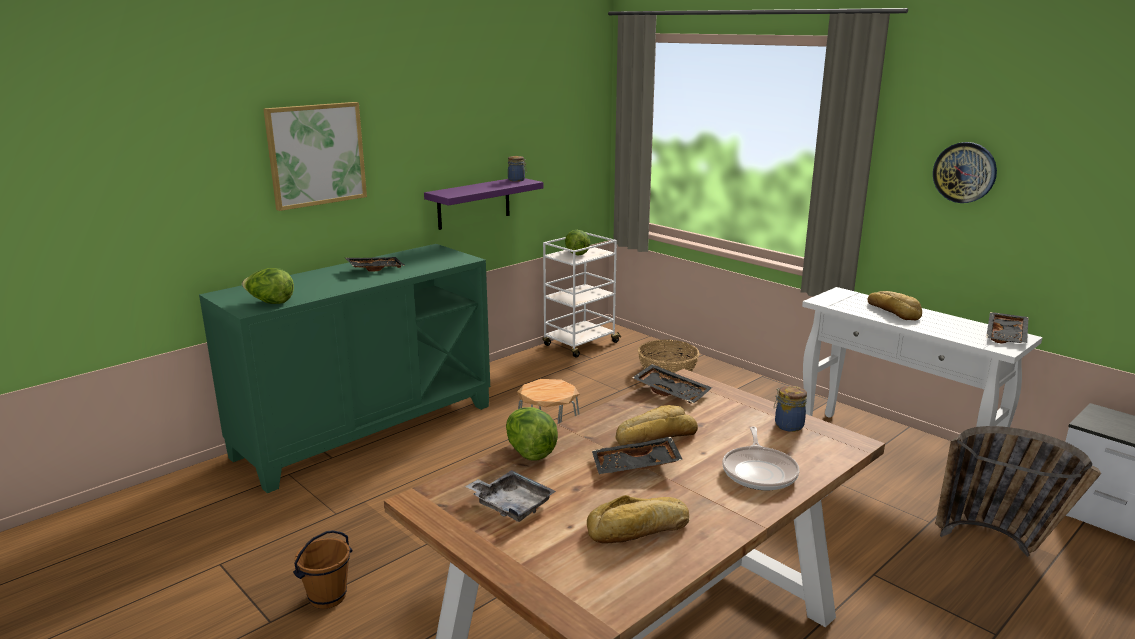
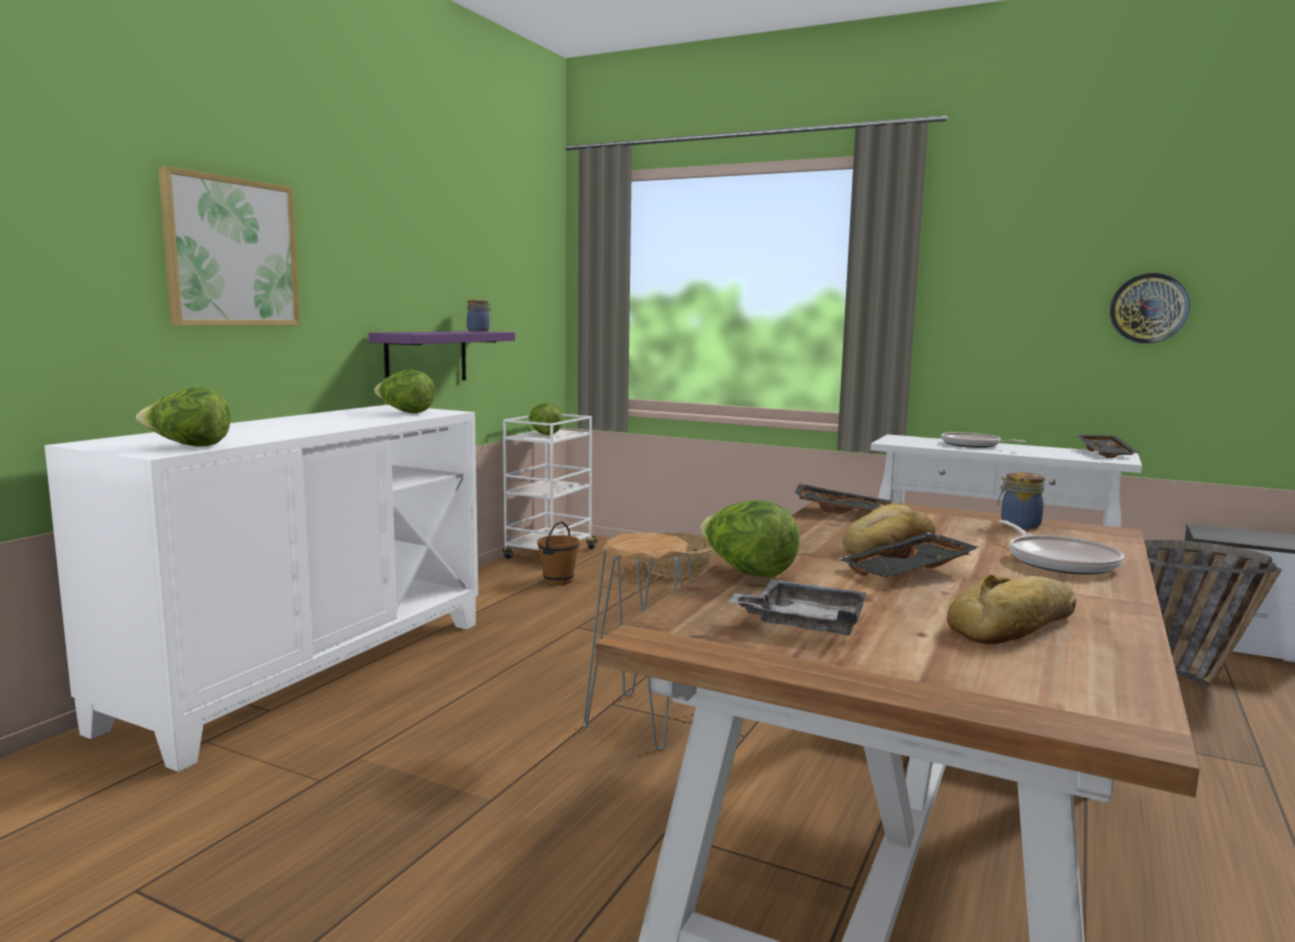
camera: 20 degrees left, 10 degrees down
(327, 597) = (375, 900): brown bucket -> brown bucket (558, 580)
(366, 430) = (307, 671): green cabinet -> white cabinet
(375, 269) = (324, 420): black tray -> none
(436, 259) = (405, 412): none -> lettuce
(894, 311) = (973, 445): bread -> frying pan
(964, 172) = (1019, 290): wall clock -> wall clock (1148, 308)

